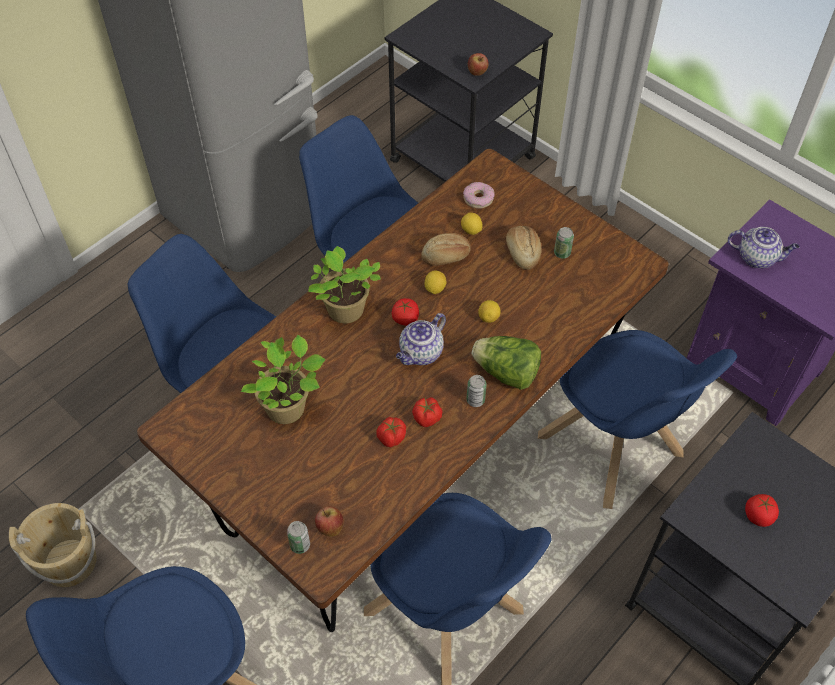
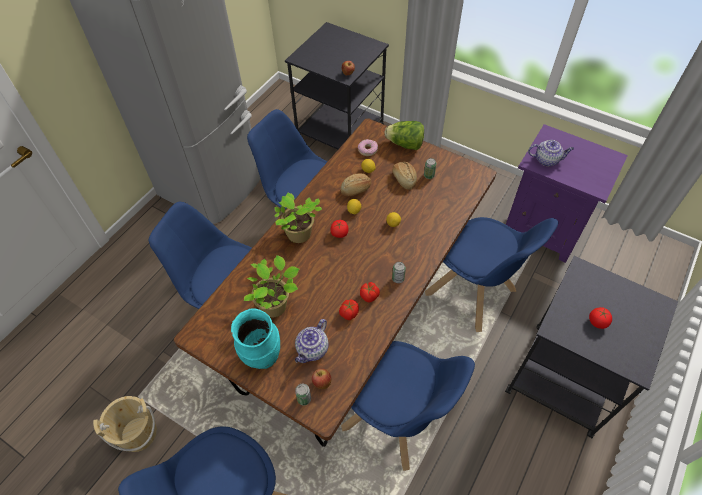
camera: 10 degrees left, 0 degrees up
(255, 476) = (262, 356): none -> turquoise vase
(421, 353) = (355, 254): teapot -> teapot (312, 350)
(506, 373) = (413, 257): lettuce -> lettuce (405, 144)

